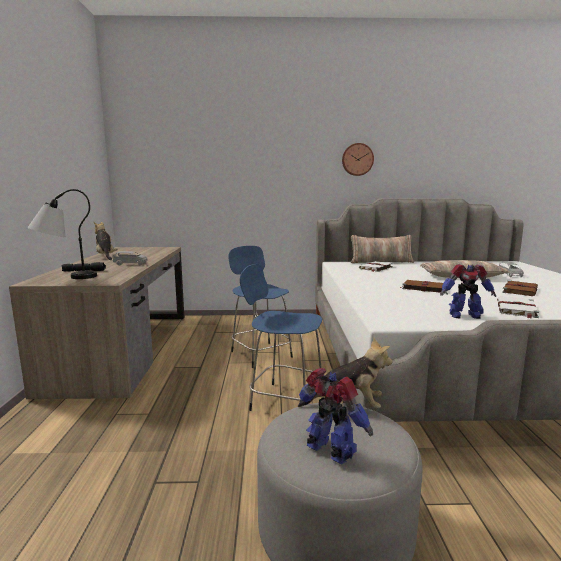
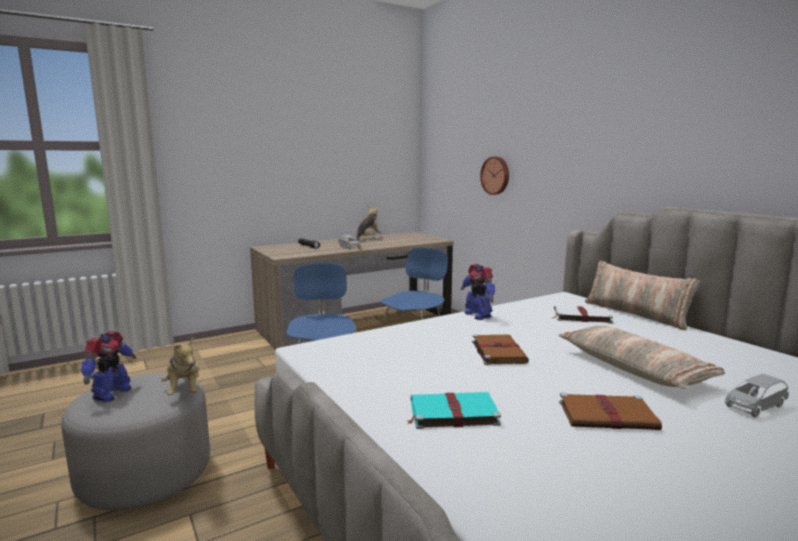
camera: 60 degrees right, 0 degrees up
(65, 278) = (282, 248): table lamp -> none
(357, 159) = (649, 139): wall clock -> wall clock (496, 175)
(464, 315) = (374, 381): toy robot -> toy robot (478, 315)
(516, 309) = (451, 413): white book -> turquoise book

